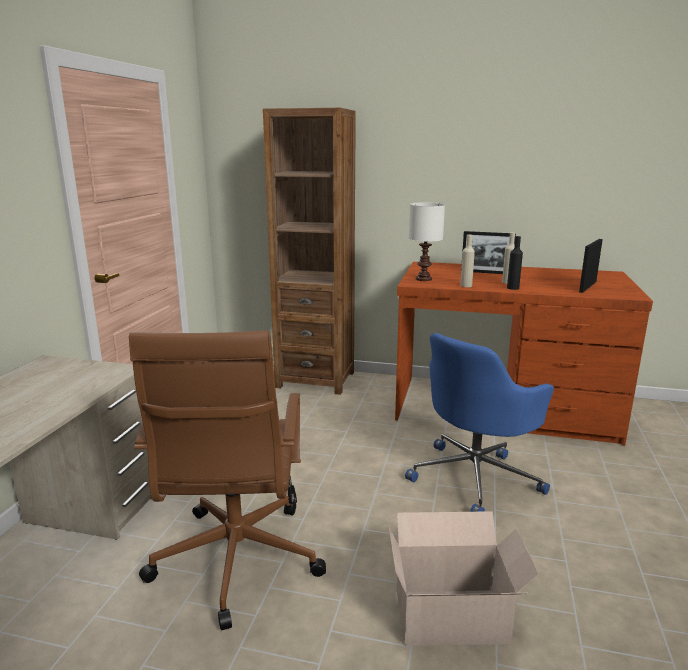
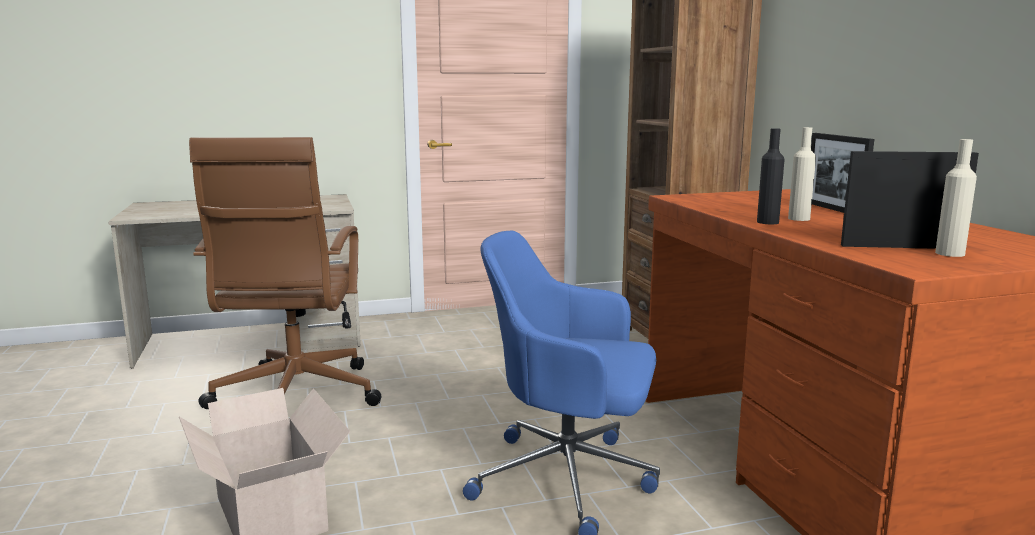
camera: 60 degrees right, 5 degrees down
(235, 563) = (294, 398): brown office chair -> brown office chair turned 60 degrees counterclockwise
(423, 279) = (709, 197): white table lamp -> none
(466, 285) = (721, 209): beige bottle -> beige bottle (950, 253)

